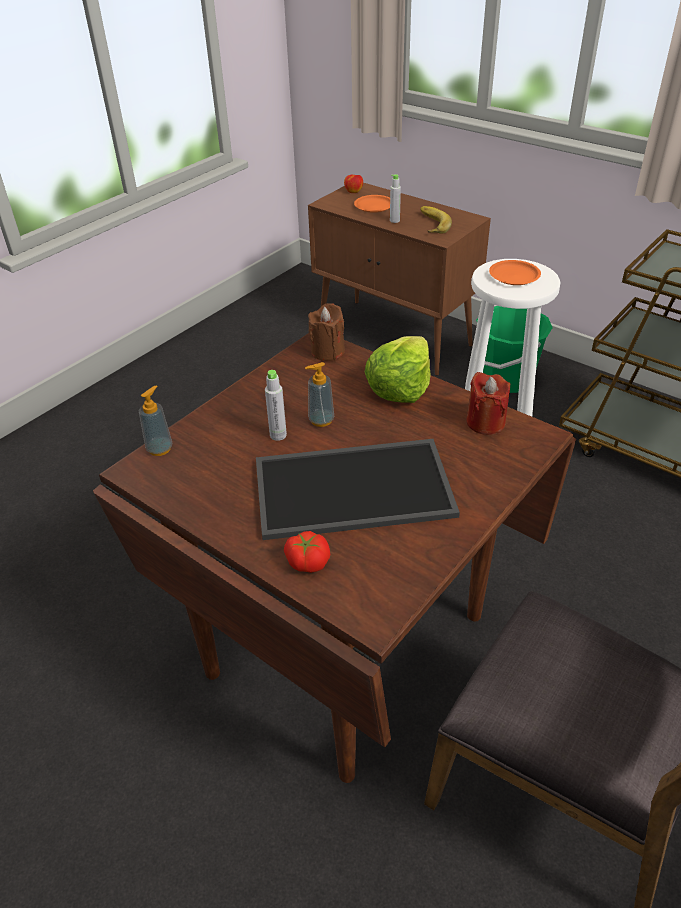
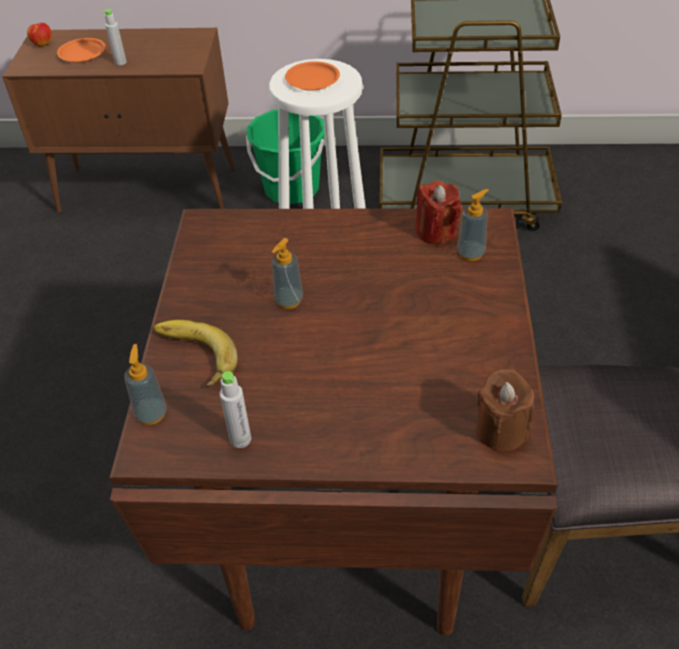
camera: 35 degrees left, 5 degrees up
(278, 435) = (262, 336): grey bottle -> grey bottle (240, 439)
(308, 561) = (415, 440): tomato -> none
(327, 351) = (223, 228): brown candle -> brown candle (501, 430)
(354, 486) = (385, 348): tray -> none
(400, 387) = (329, 233): lettuce -> none
(430, 224) = (162, 54): banana -> banana (192, 357)
(497, 451) = (471, 253): none -> soap dispenser

